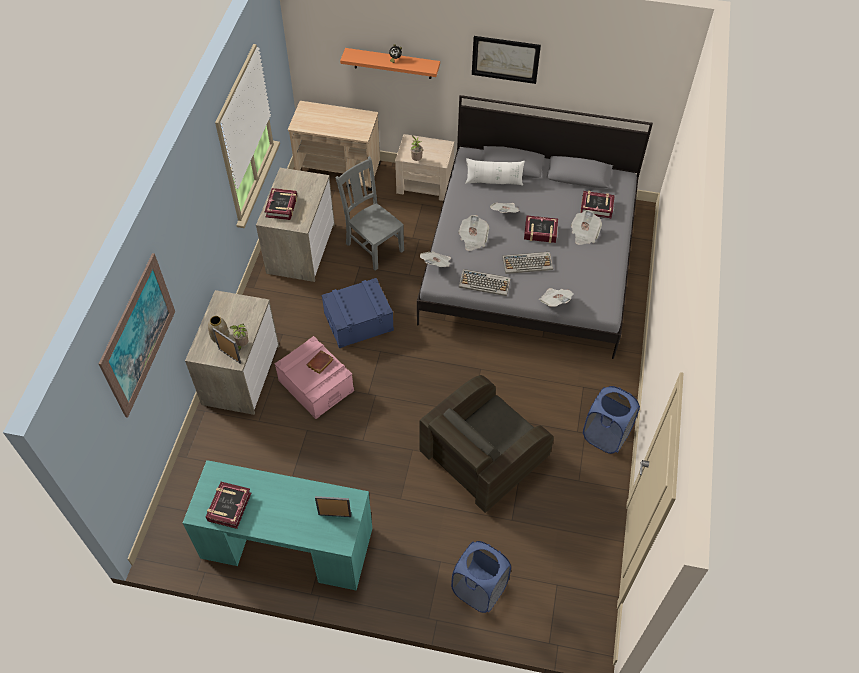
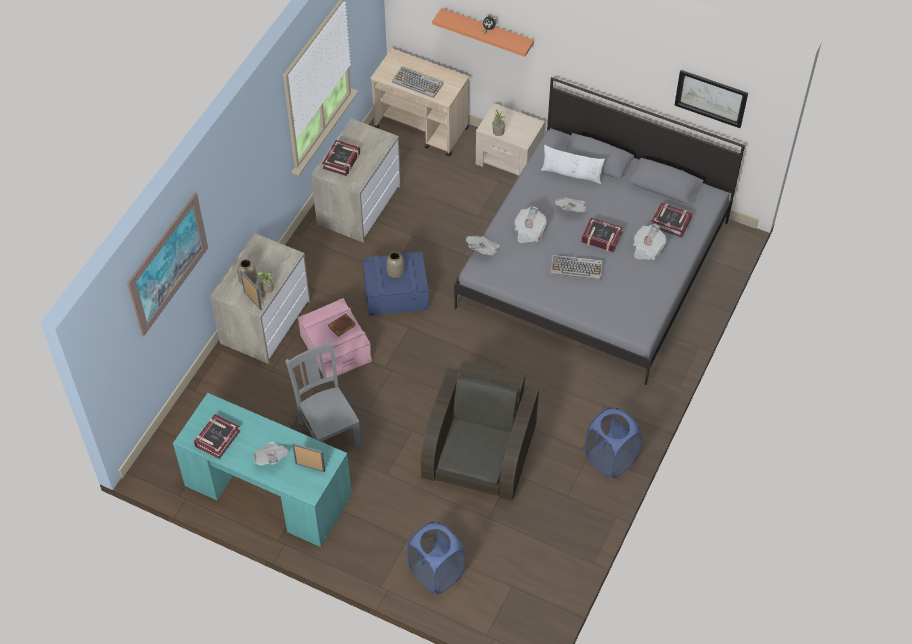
camera: 15 degrees right, 0 degrees up
(357, 302) = (395, 273): none -> vase
(373, 246) = (434, 217): grey chair -> grey chair (328, 431)
(483, 456) = (479, 452): brown armchair -> brown armchair turned 135 degrees clockwise
(485, 283) = (526, 279): keyboard -> keyboard (418, 83)
(505, 59) = (598, 52): picture -> picture (711, 98)
(555, 301) = (591, 312): newspaper -> newspaper (271, 458)

